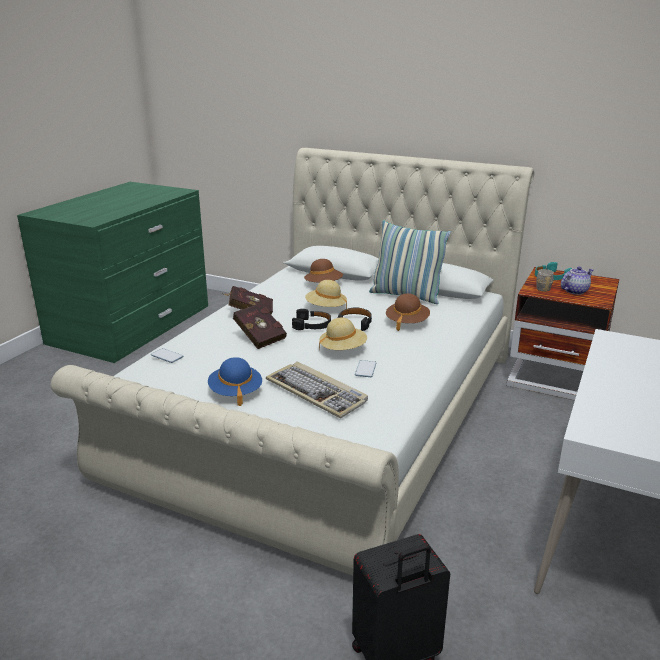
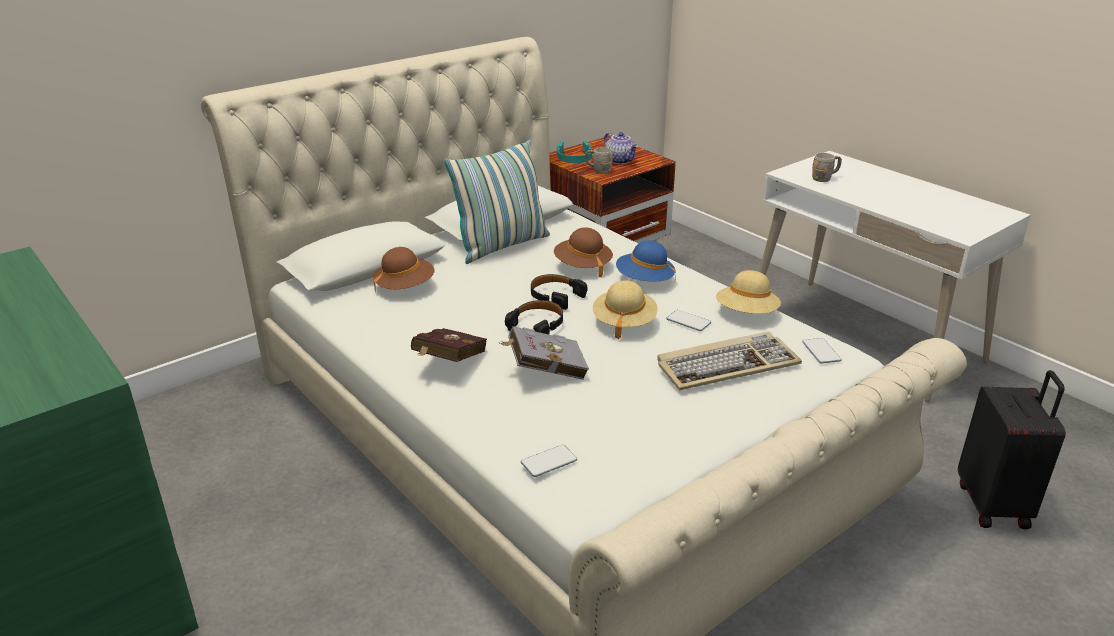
camera: 65 degrees left, 5 degrees up
(235, 392) = (692, 423): blue hat -> blue hat (644, 280)
(259, 336) = (544, 370): red book -> grey book
(326, 308) = (486, 304): beige hat -> beige hat (746, 313)
(372, 427) = (821, 351): none -> phone
(574, 291) = (620, 161): teapot -> teapot turned 150 degrees clockwise
(627, 353) = (825, 178): none -> grey mug

